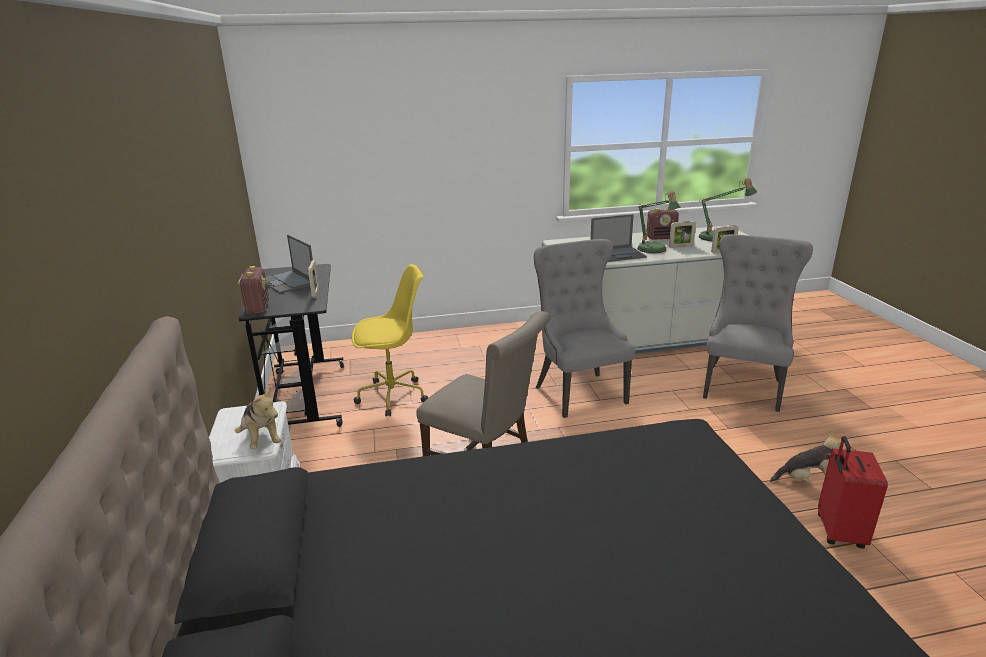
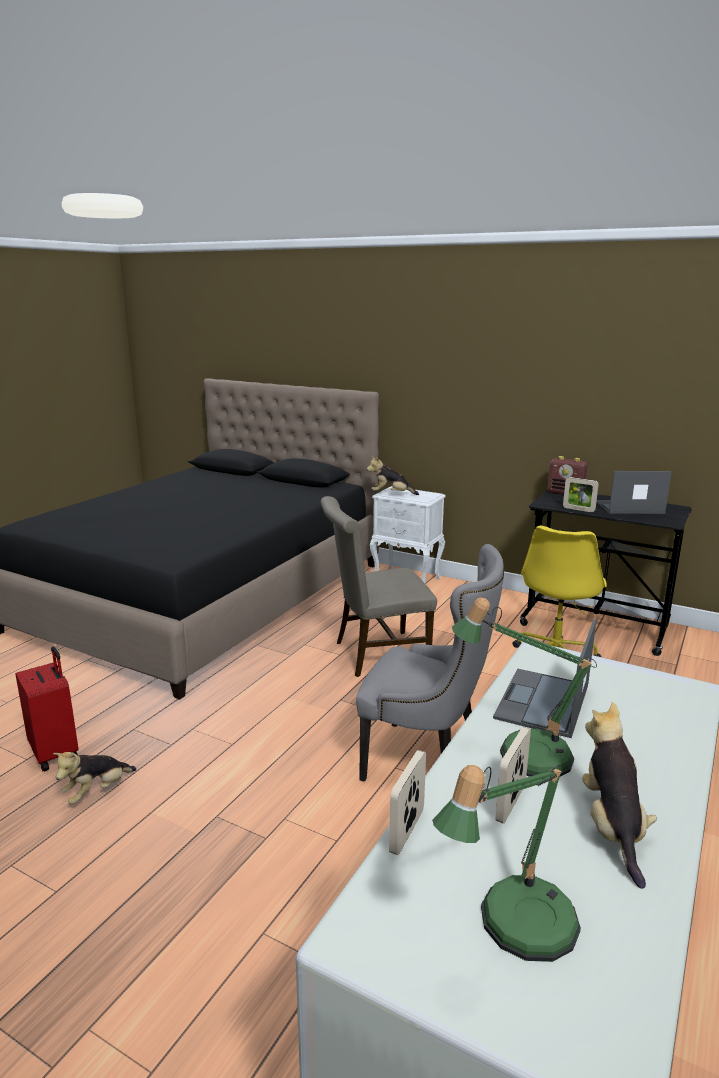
camera: 130 degrees right, 5 degrees down
(661, 237) = (612, 827): radio -> plush toy
(742, 388) = (246, 919): grey chair -> none

